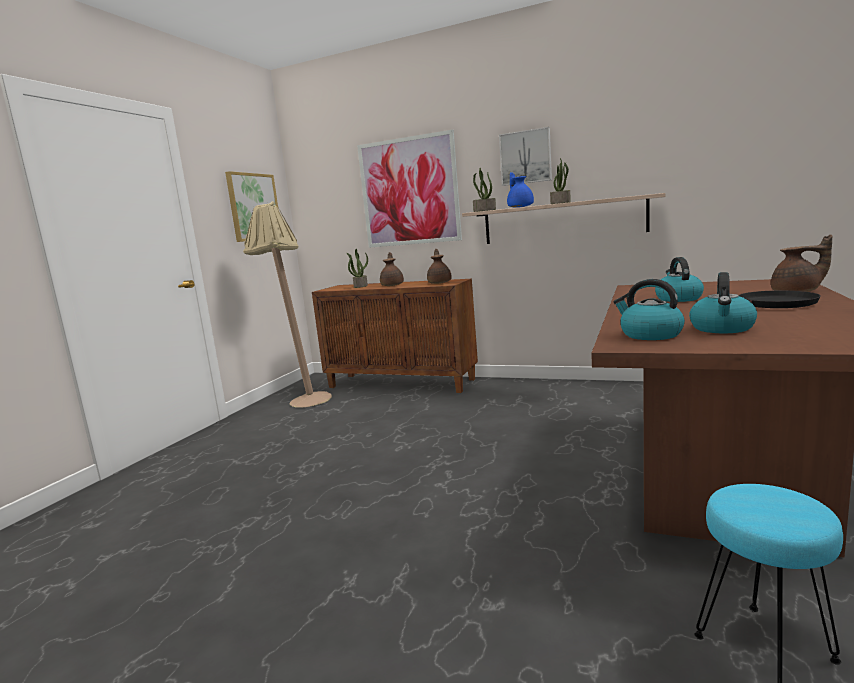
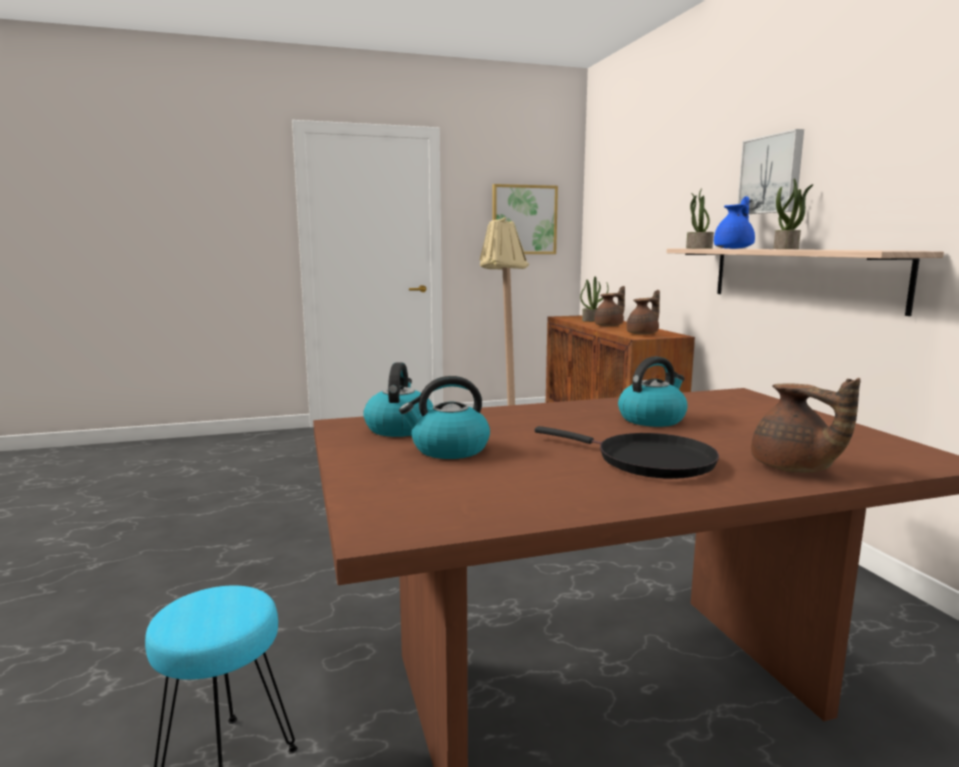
camera: 50 degrees right, 0 degrees up
(409, 192) = (662, 213): picture -> none

